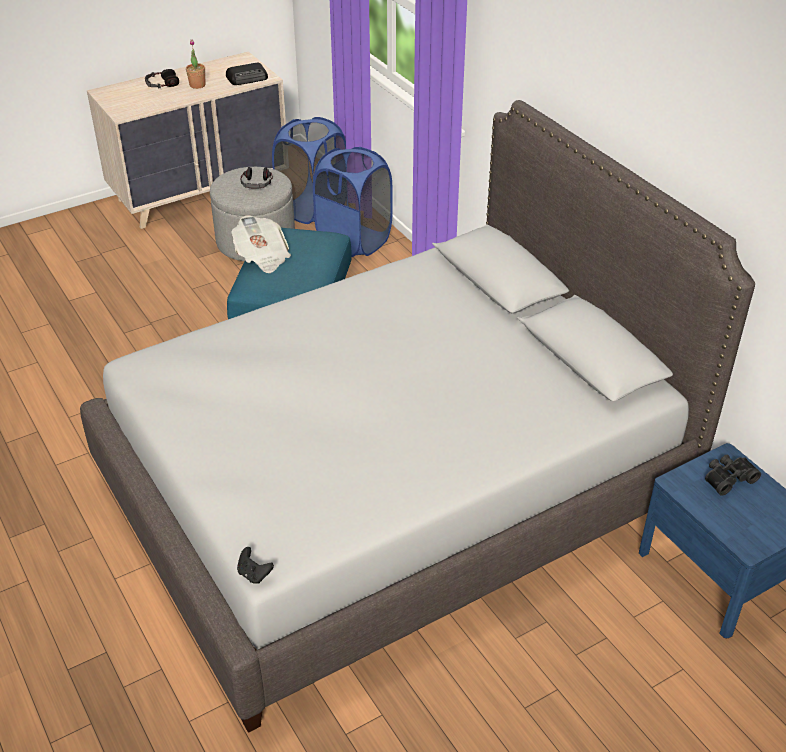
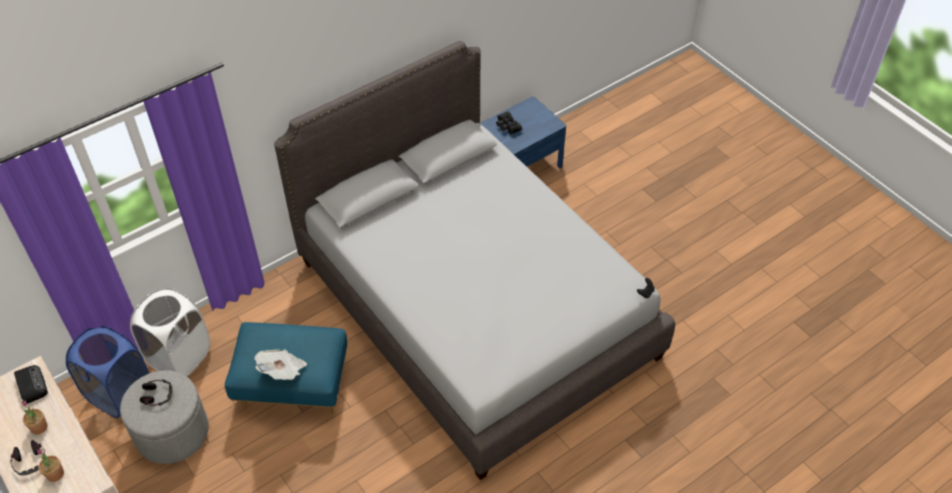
camera: 95 degrees left, 10 degrees up
(141, 96) = (55, 474): none -> potted plant
(354, 241) = (179, 356): blue laundry basket -> white laundry basket

